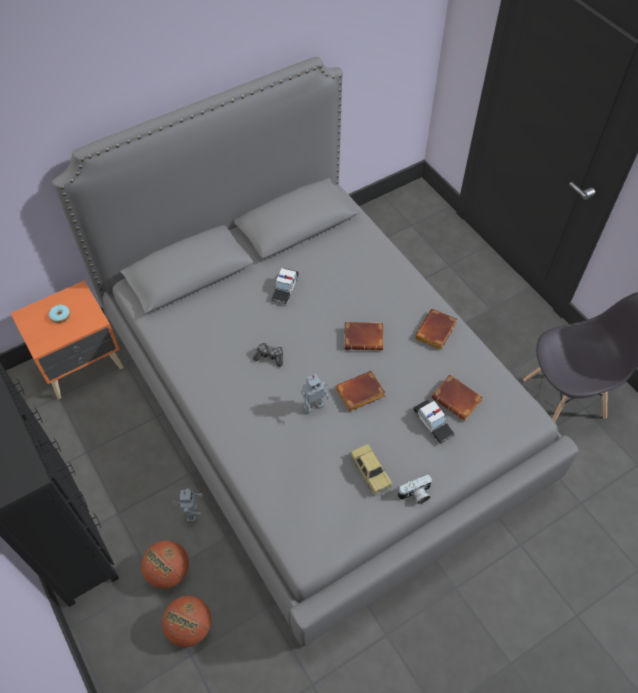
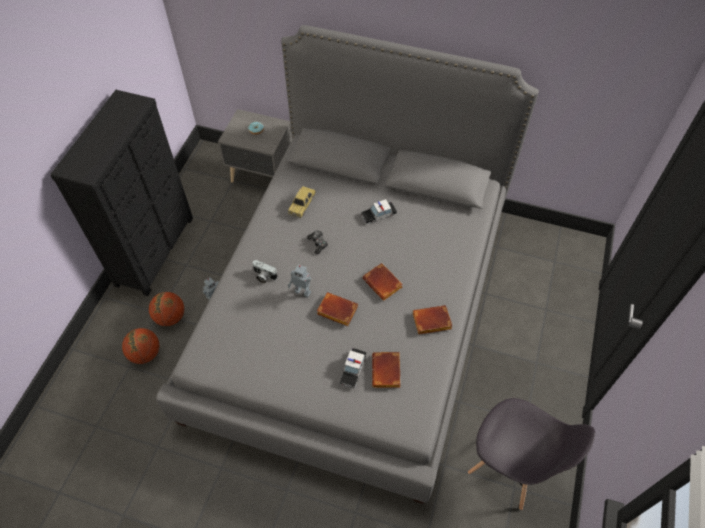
camera: 50 degrees right, 0 degrees up
(83, 366) = (262, 175): orange nightstand -> grey nightstand
(370, 471) = (283, 357): toy car -> toy car (302, 204)
(415, 495) = (288, 395): camera -> camera (263, 276)

